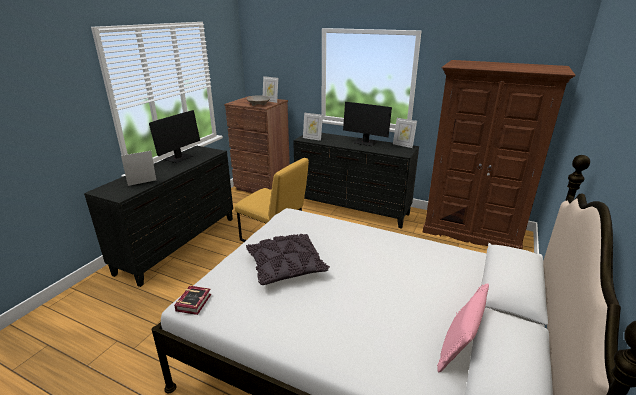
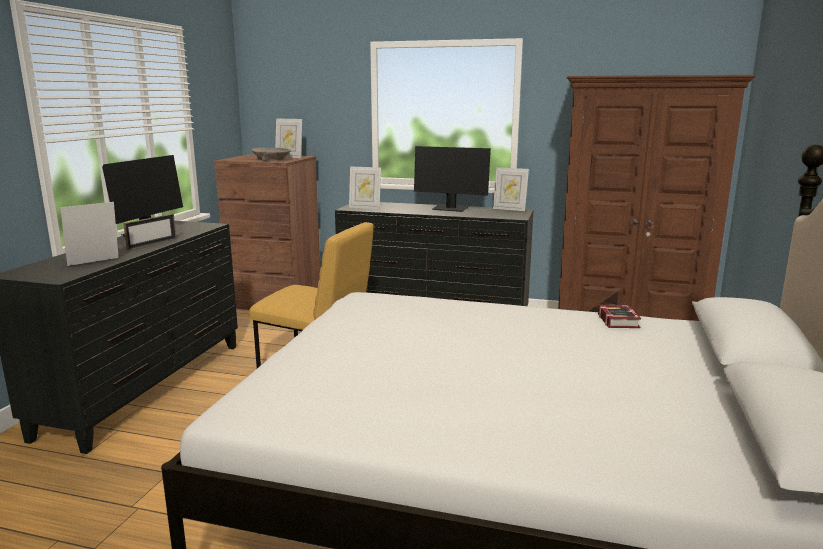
camera: 10 degrees left, 10 degrees down
(178, 168) = (152, 244): none -> picture frame
(195, 302) = (244, 408): book -> book (619, 320)
(286, 266) = (386, 354): black pillow -> none
(459, 346) = (714, 420): pink pillow -> none

